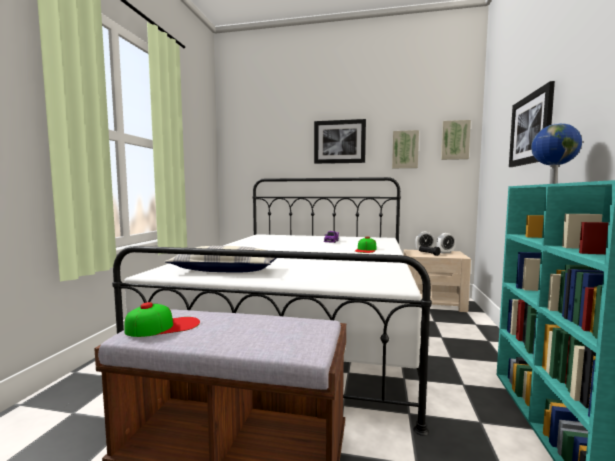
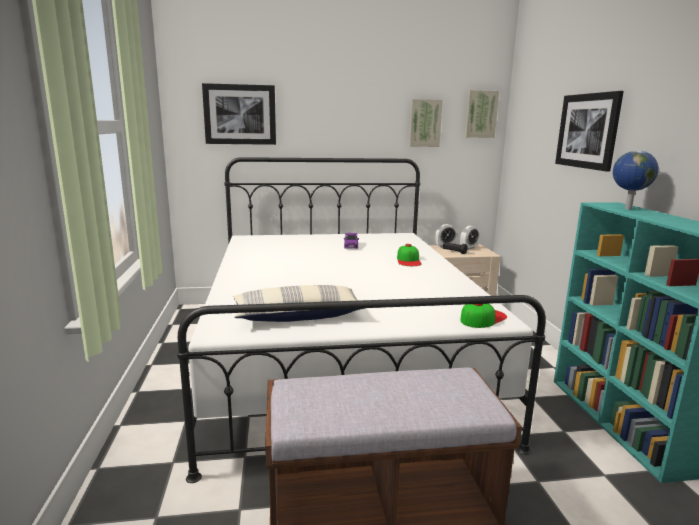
camera: 20 degrees left, 10 degrees up
(163, 326) = (318, 406): cap -> cap (483, 318)
(339, 142) = (344, 109): picture -> picture (240, 114)

